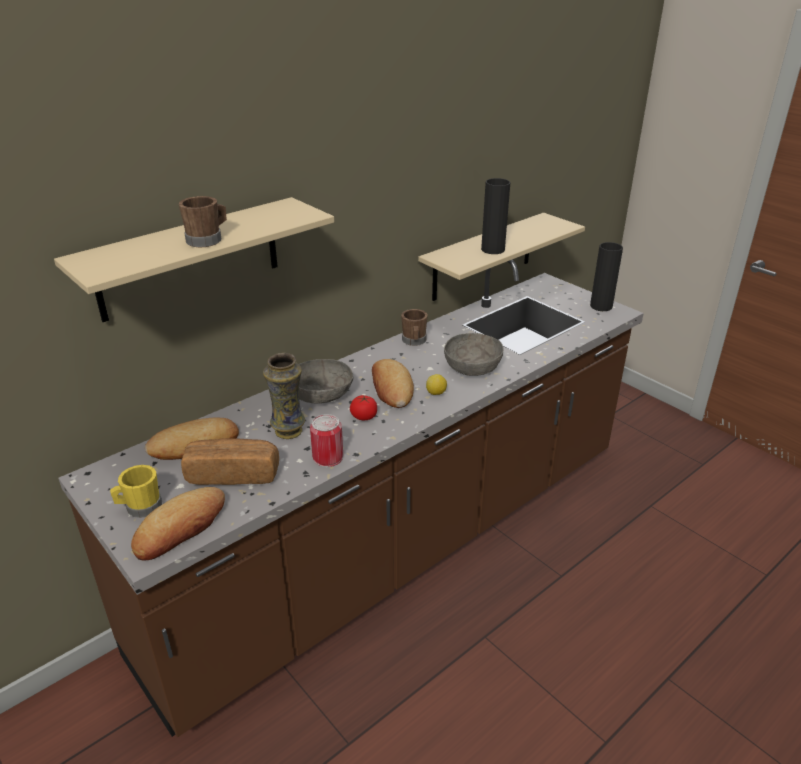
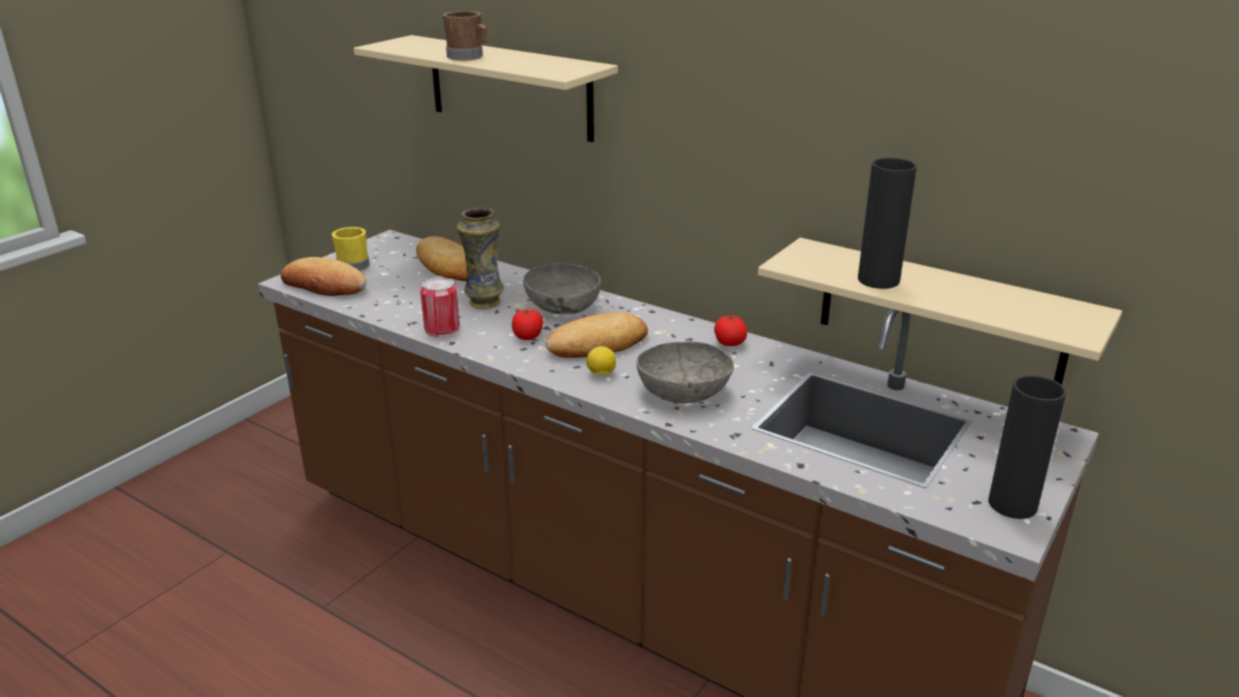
camera: 75 degrees right, 5 degrees down
(233, 474) = (404, 291): bread -> none
(414, 341) = (729, 343): brown mug -> tomato

